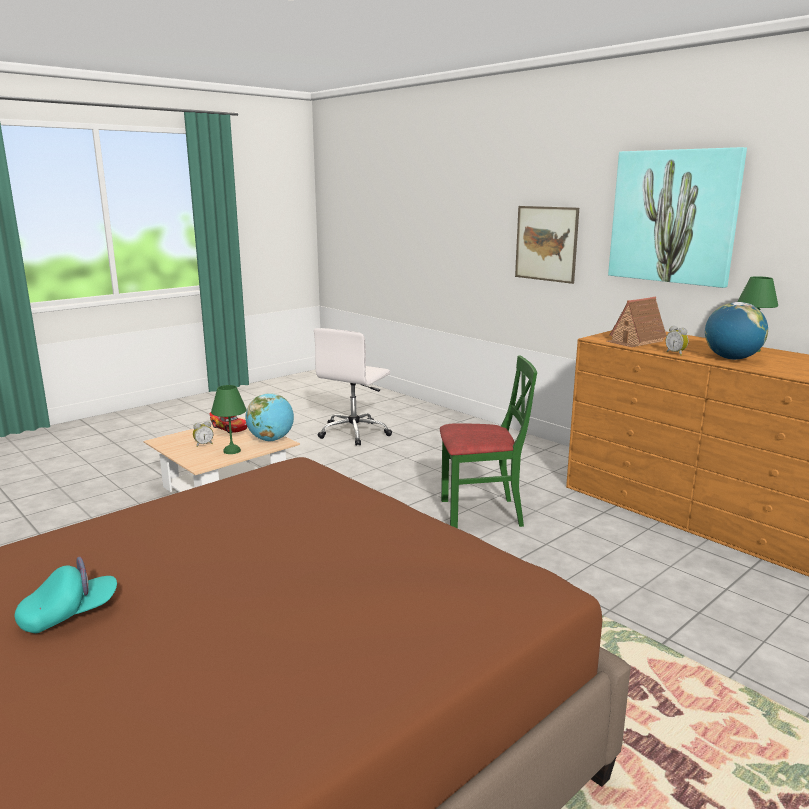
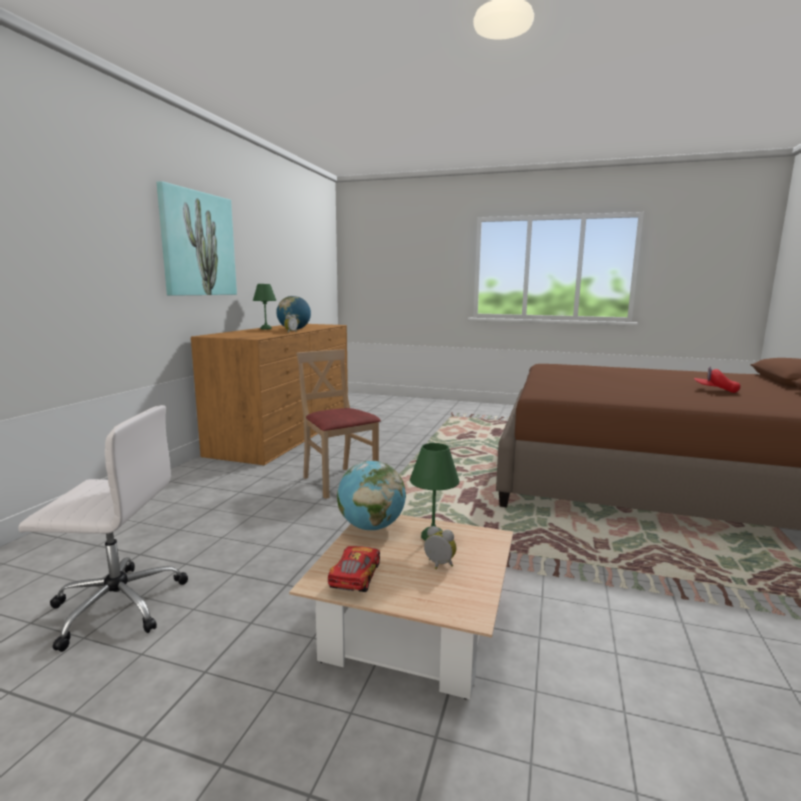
camera: 120 degrees left, 5 degrees down
(69, 615) = (715, 390): turquoise cap -> red cap
(481, 514) = (338, 482): green chair -> beige chair
(546, 243) = (97, 268): picture -> none
(635, 341) = (257, 335): toy house -> none

